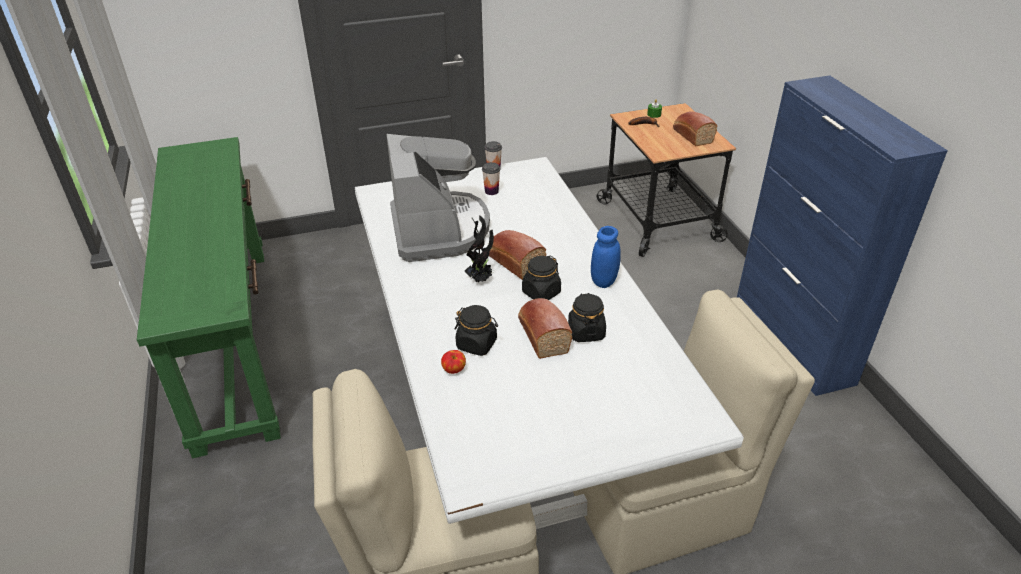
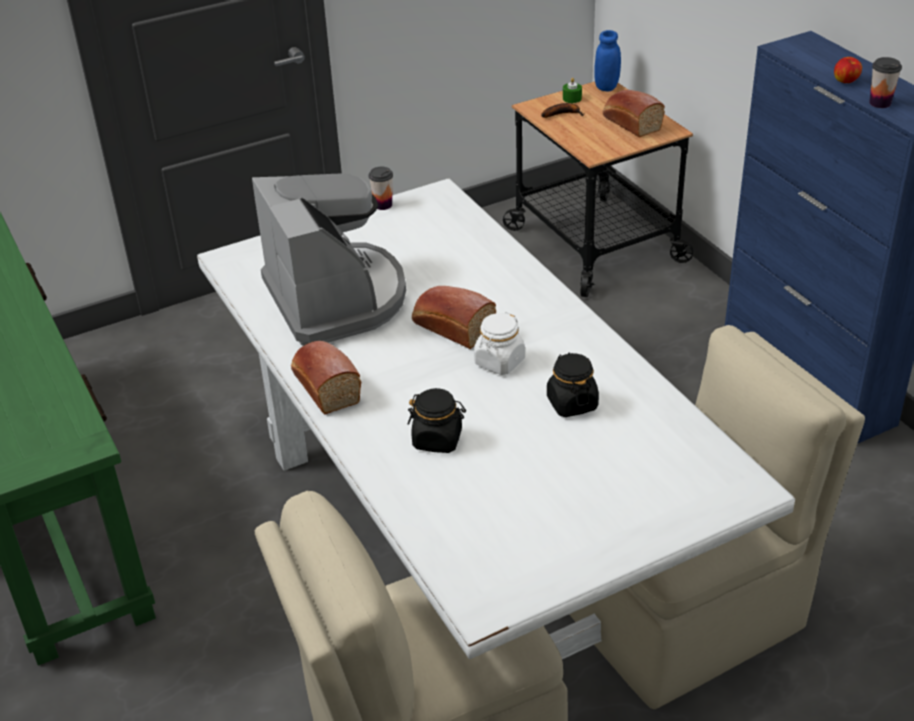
camera: 10 degrees left, 0 degrees up
(454, 370) = (419, 476): apple -> apple (846, 81)
(481, 279) = (415, 356): potted plant -> none
(491, 191) = (390, 236): cup -> cup (880, 103)
(541, 293) = (499, 362): black jar -> white jar
(542, 335) = (517, 415): bread -> bread (324, 386)
(604, 281) = (575, 335): blue jar -> blue jar (606, 87)

